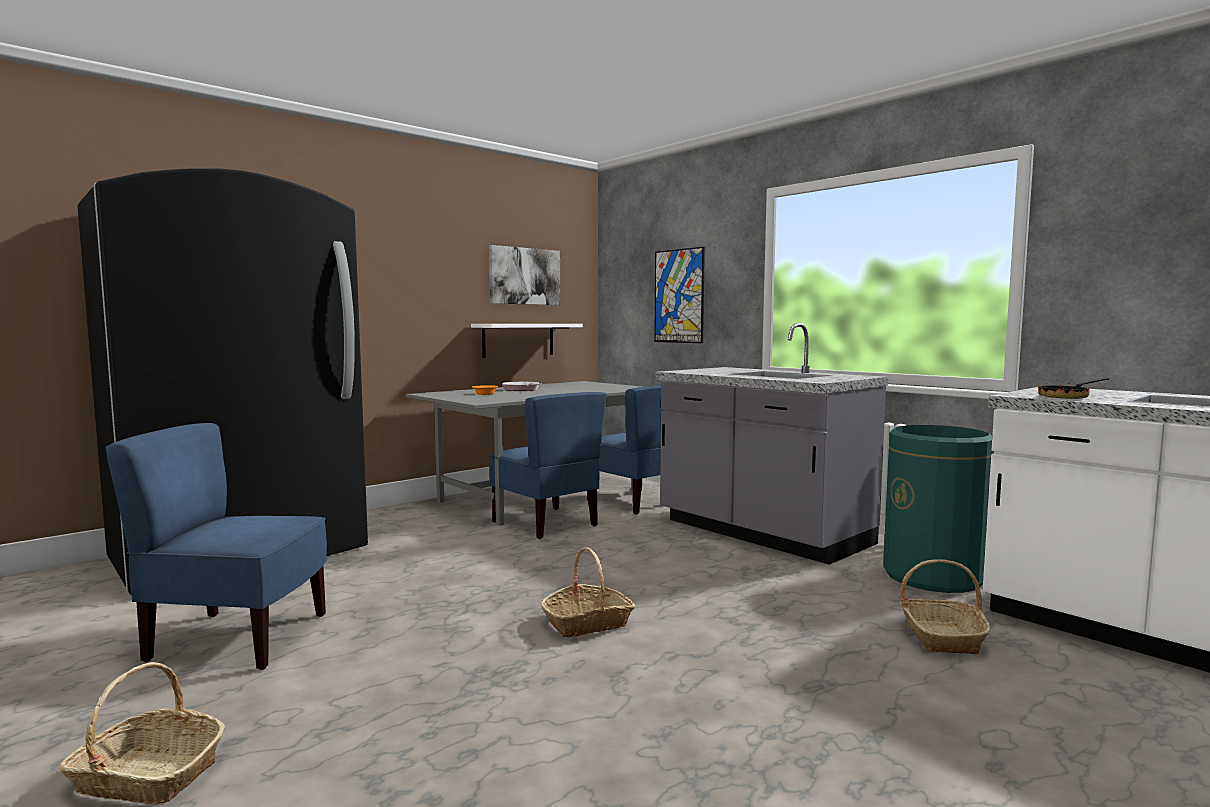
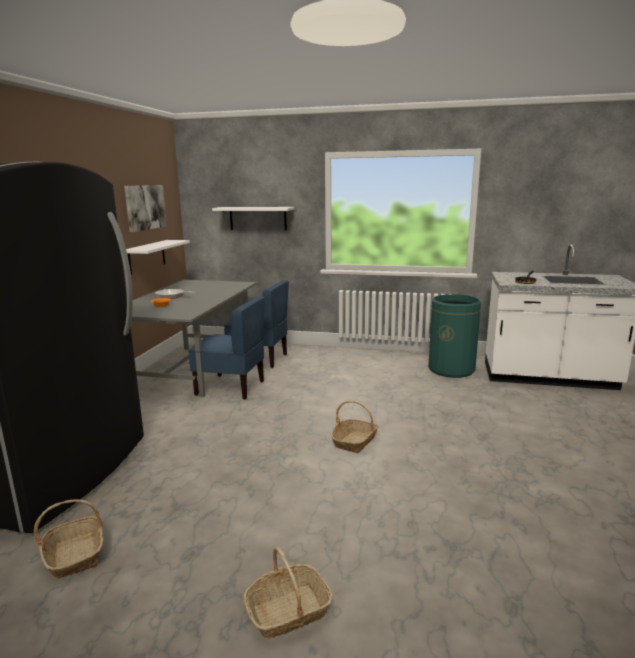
camera: 35 degrees left, 10 degrees up
(237, 639) = (178, 526): blue chair -> none
(679, 296) = (258, 218): picture -> white shelf
(761, 533) = (353, 364): grey counter -> none
(941, 636) = (490, 399): basket -> basket (75, 554)

